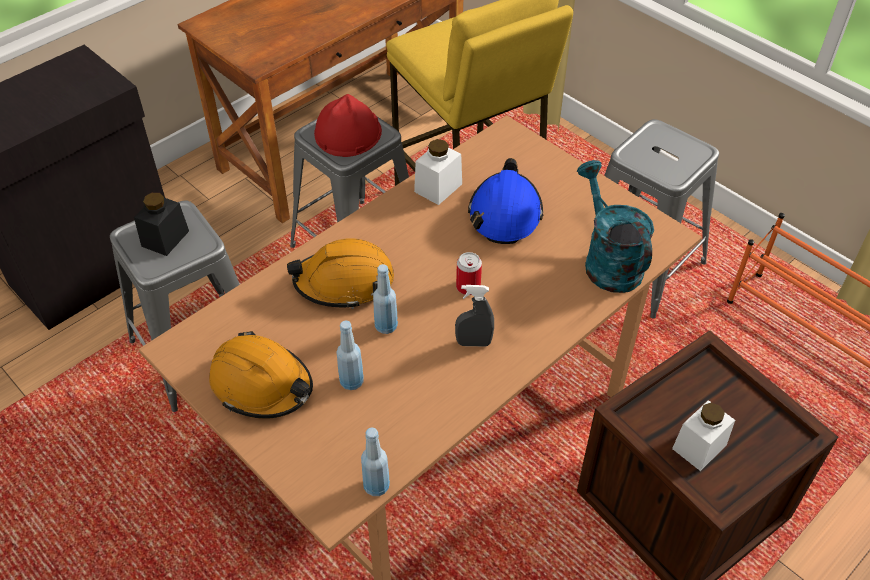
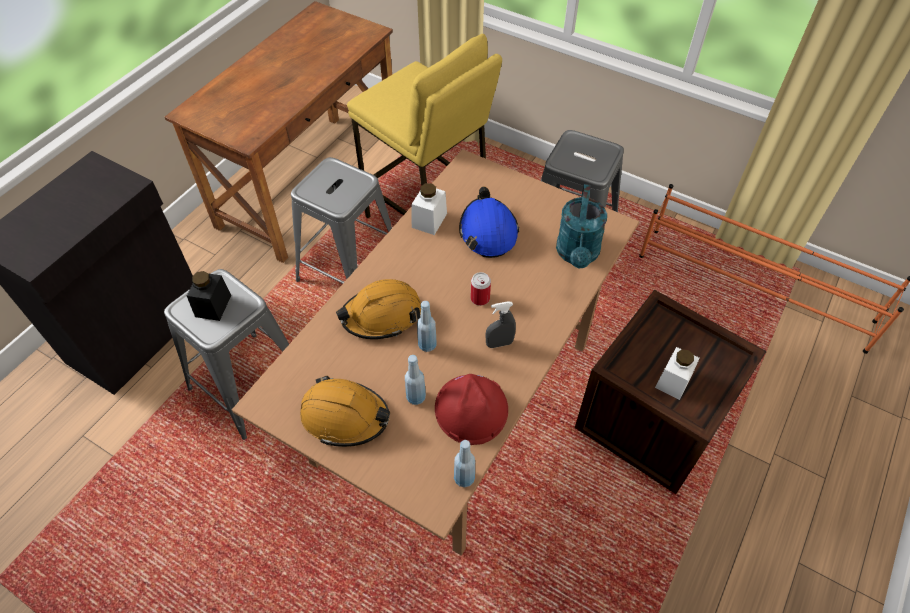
camera: 15 degrees left, 5 degrees up
(347, 133) = (335, 185): red hard hat -> red hard hat (471, 409)
(607, 261) = (577, 255): turquoise watering can -> turquoise watering can turned 135 degrees counterclockwise

